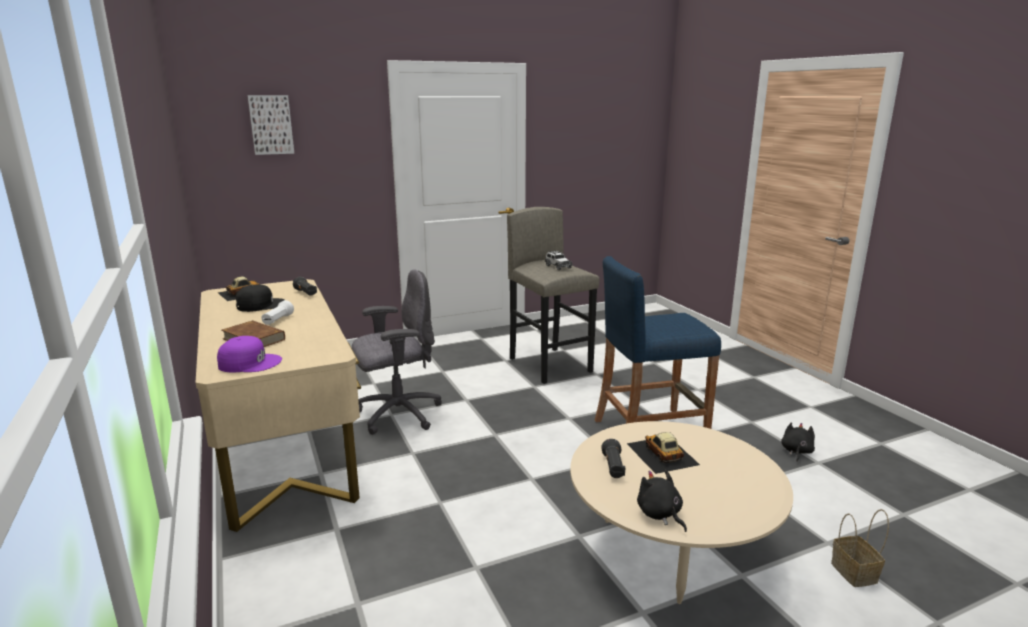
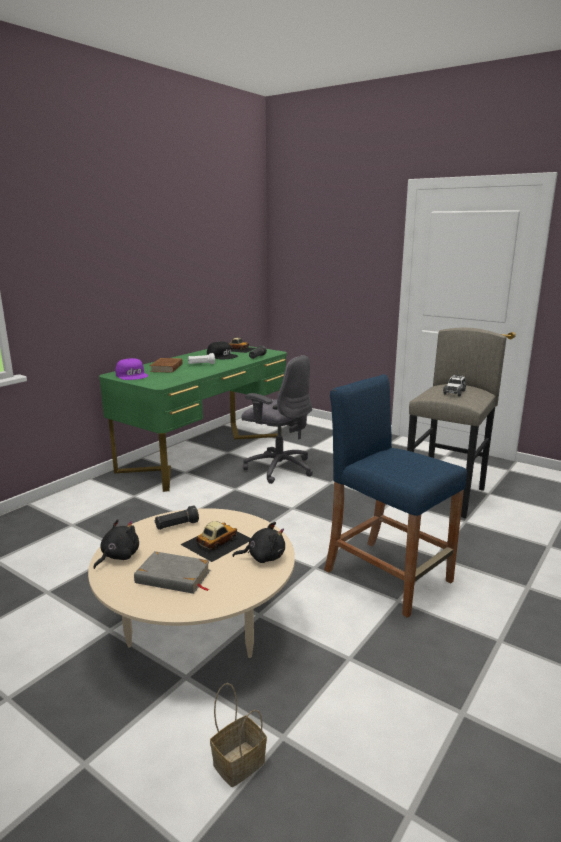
camera: 60 degrees right, 0 degrees up
(271, 124) = (318, 235): picture -> none
(284, 445) = (204, 452): beige desk -> green desk
(719, 490) = (173, 577): none -> grey book
(796, 451) = (468, 689): black plush toy -> black plush toy (263, 557)

